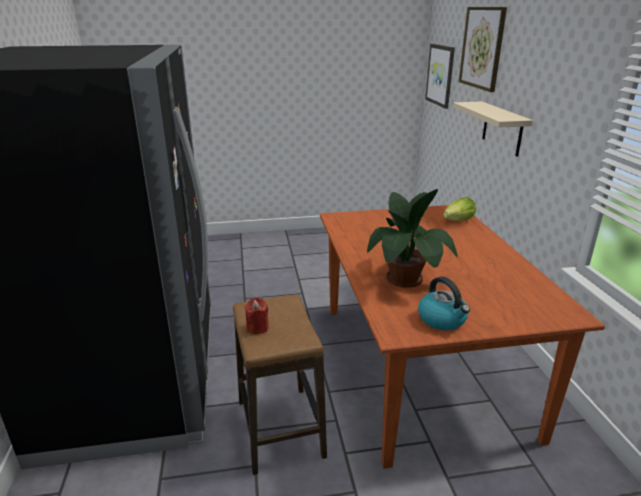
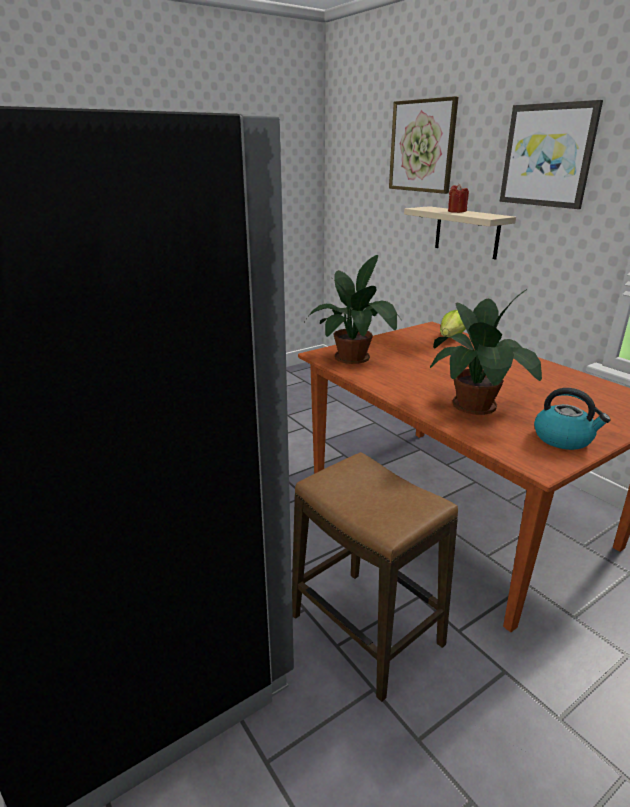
camera: 25 degrees left, 0 degrees up
(257, 328) = (359, 505): red candle -> red candle (456, 211)
(358, 223) = (355, 357): none -> potted plant
(440, 75) = (352, 185): picture -> picture (548, 155)

